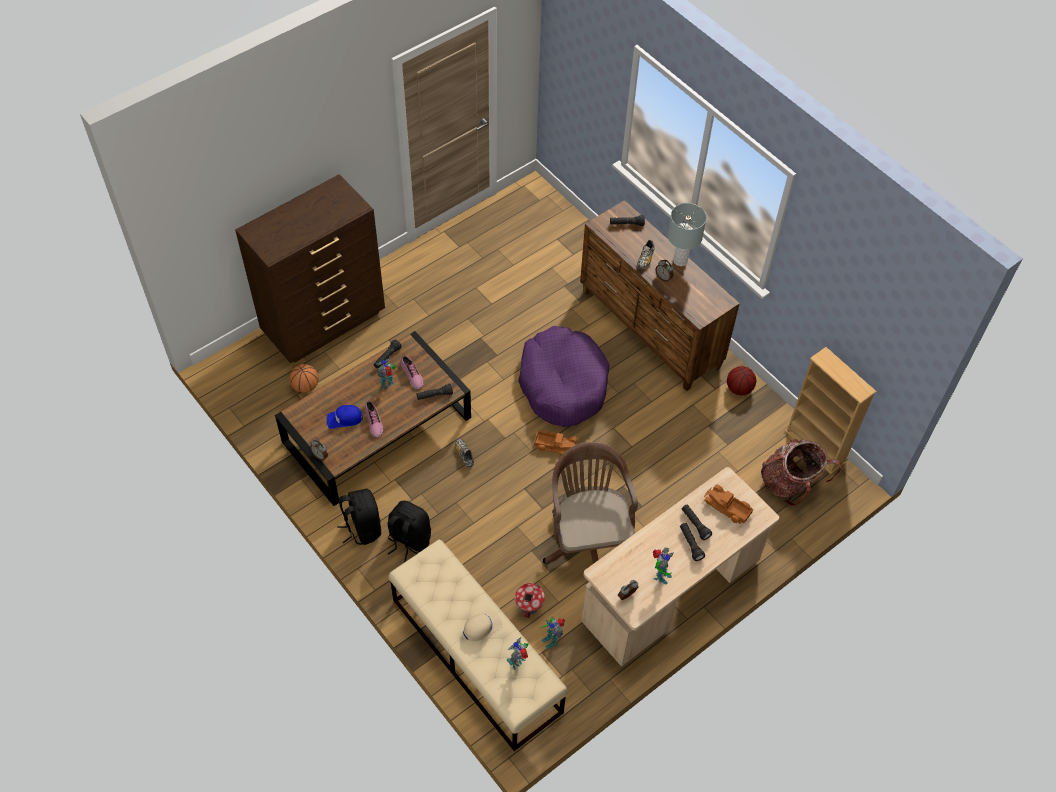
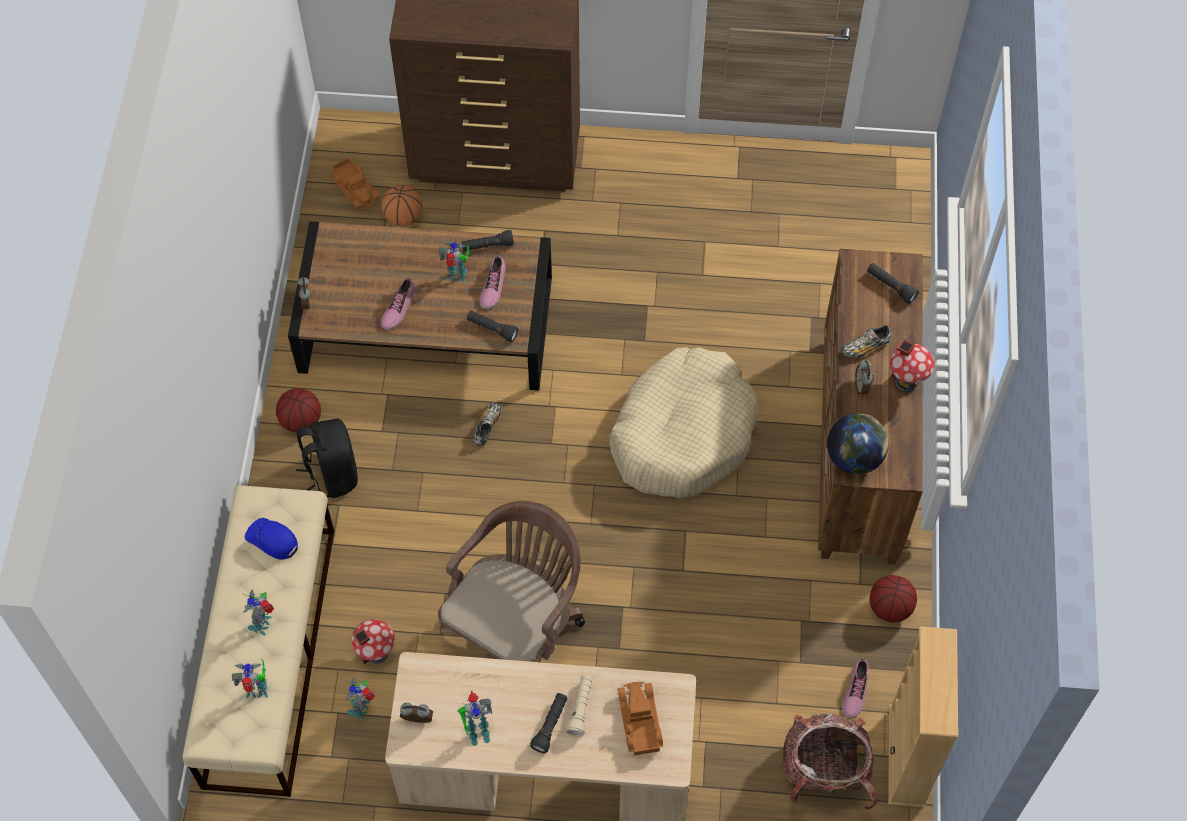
camera: 45 degrees right, 5 degrees up
(344, 419) = (372, 281): blue cap -> blue cap (272, 540)
(362, 528) = (301, 420): black backpack -> basketball
(482, 627) = (263, 623): beige cap -> toy robot
(555, 445) = (598, 497): toy truck -> toy truck (356, 188)
(563, 384) = (682, 433): purple dog bed -> beige dog bed
(680, 260) = (906, 381): grey table lamp -> toy house
(695, 311) = (854, 458): none -> globe
(695, 524) = (580, 708): black flashlight -> beige flashlight
(764, 437) = (855, 691): none -> shoe

